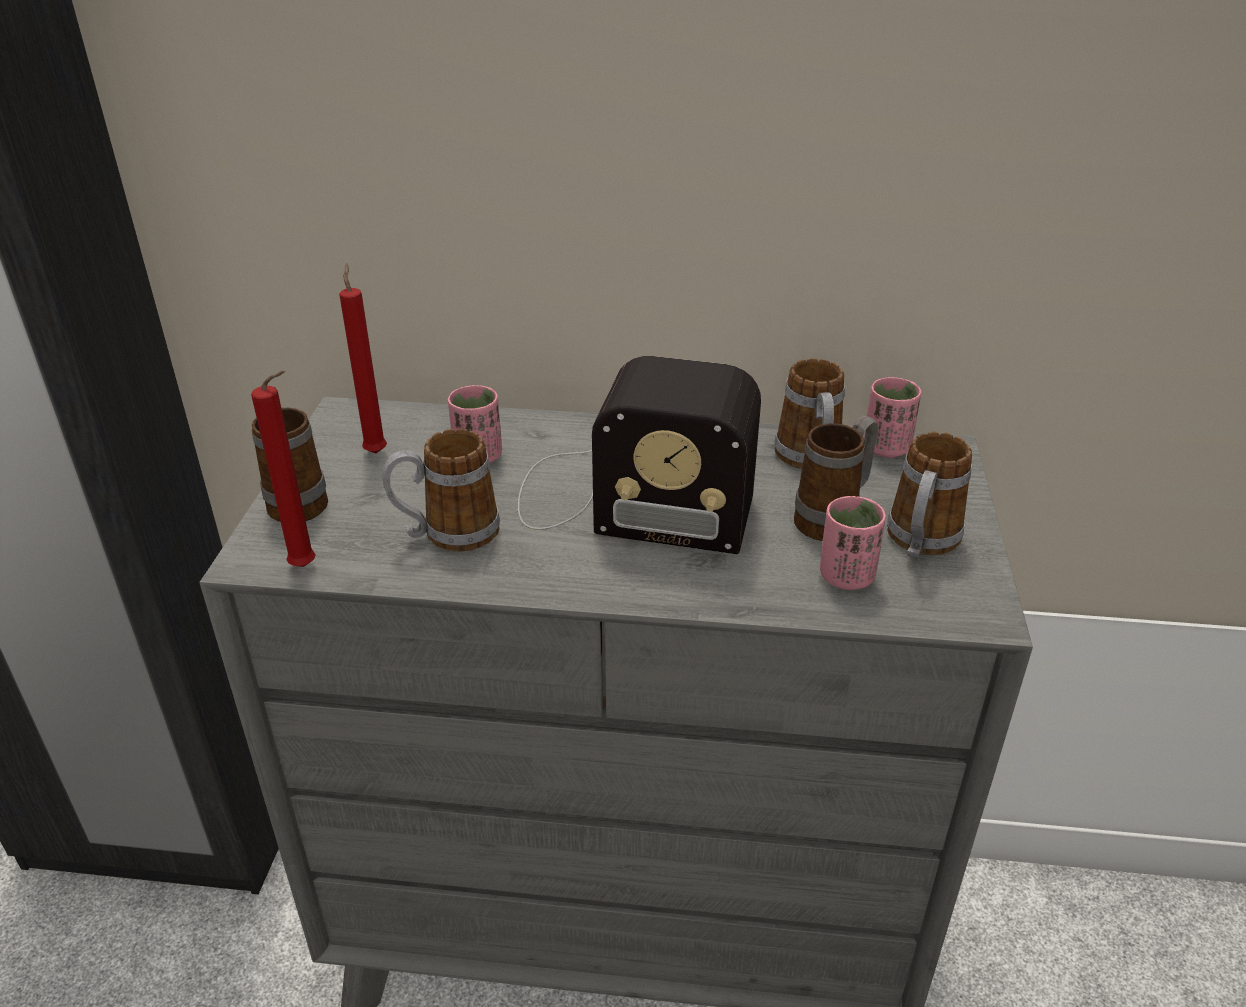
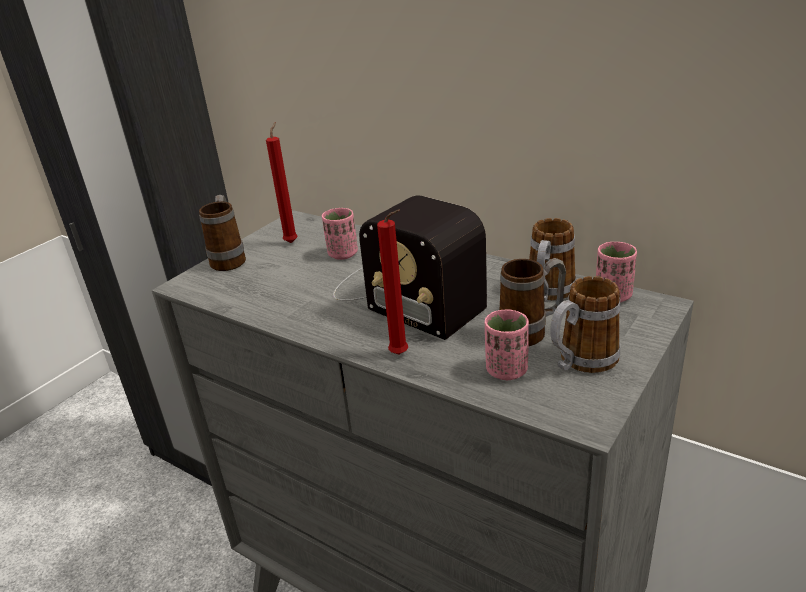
camera: 30 degrees right, 5 degrees down
(307, 567) = (204, 294): red candle -> red candle (401, 355)
(447, 534) = (288, 292): mug -> none

